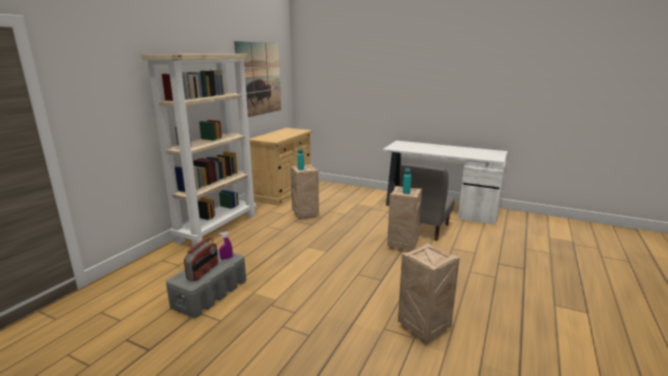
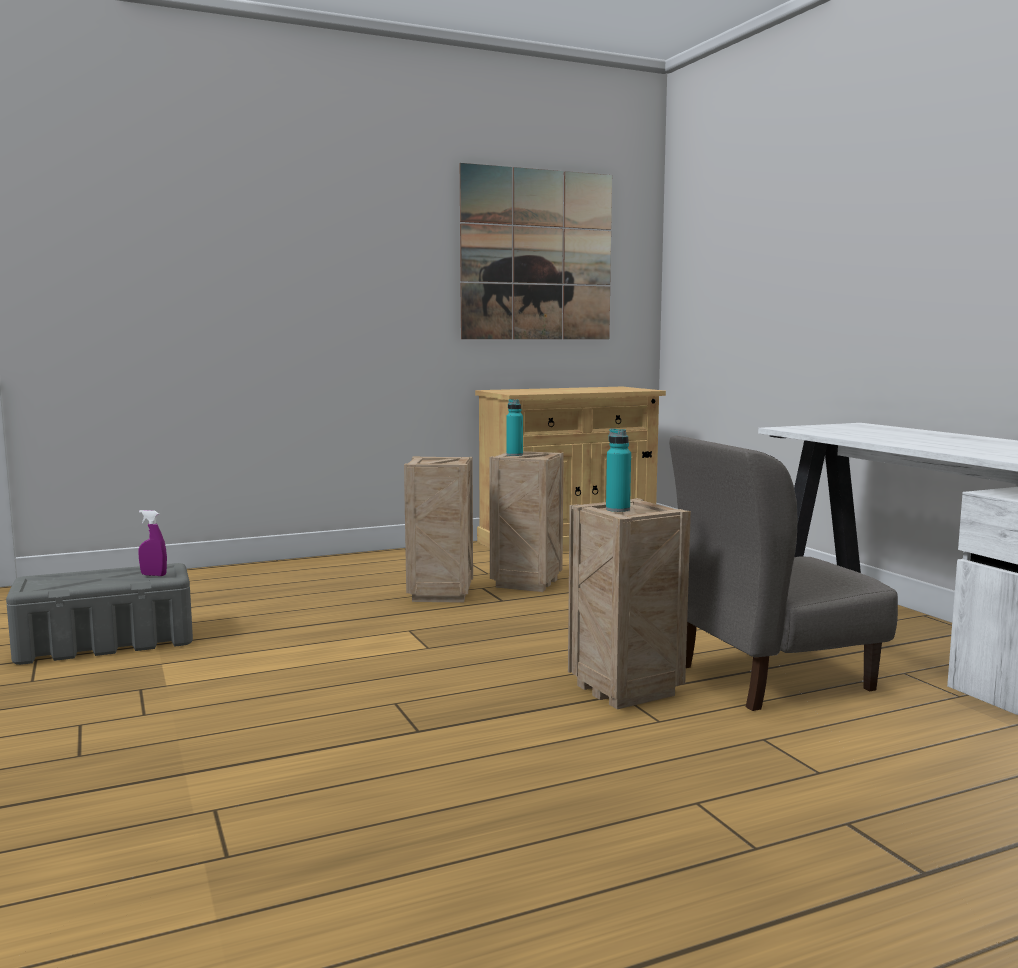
camera: 40 degrees right, 10 degrees down
(203, 271) = (81, 580): radio -> none
(217, 227) = (328, 565): beige bookcase -> none
(425, 329) = (286, 854): crate -> crate (441, 595)

